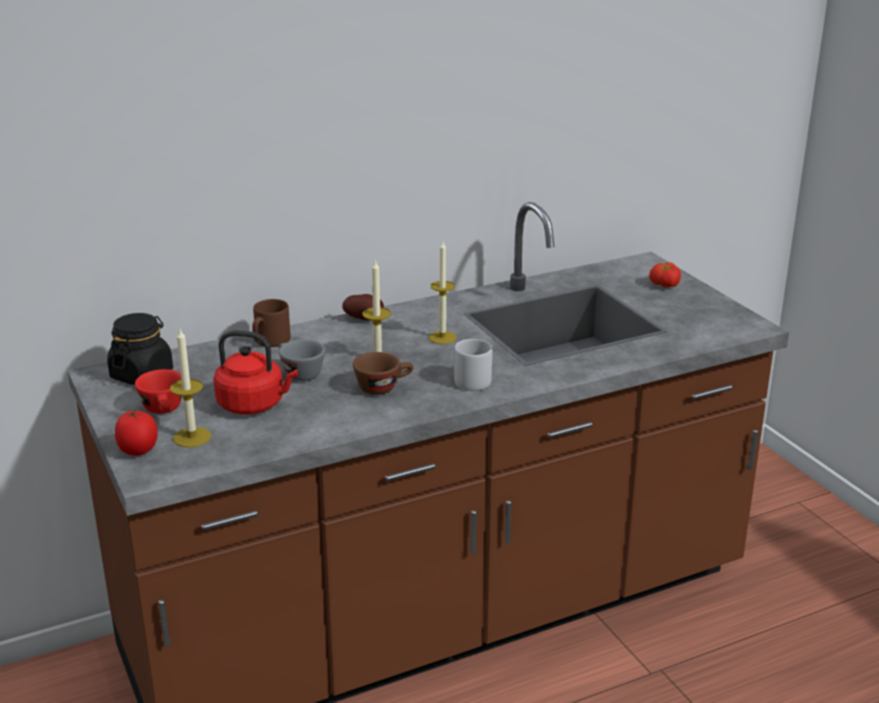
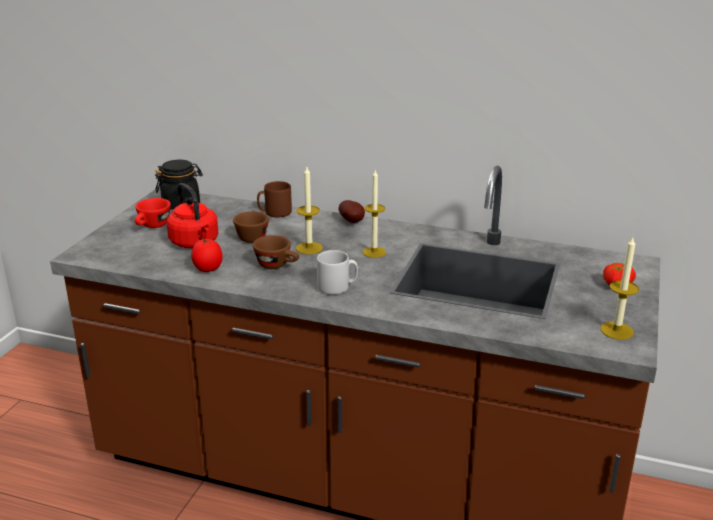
camera: 45 degrees right, 0 degrees up
(138, 452) = (100, 241): tomato -> tomato (207, 270)
(192, 437) = (135, 246): candle -> candle (616, 330)
(298, 373) = (252, 236): grey cup -> brown cup

